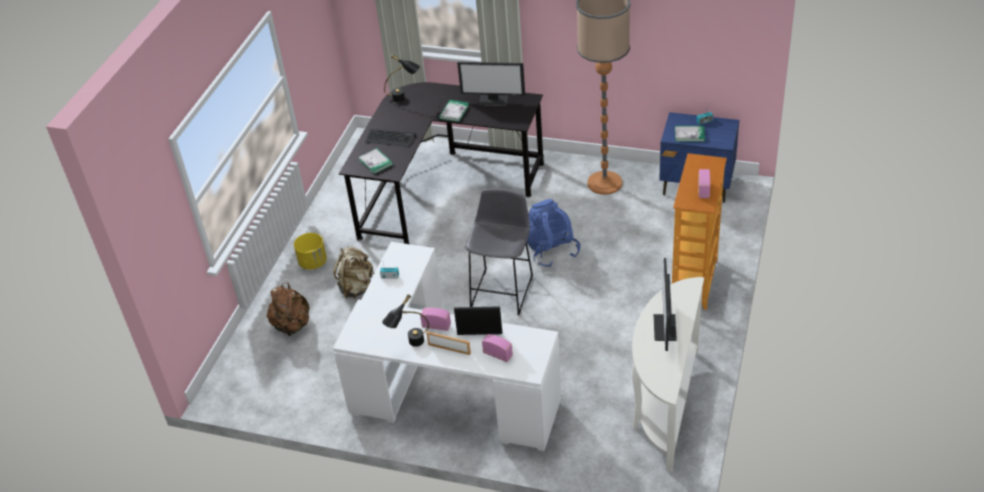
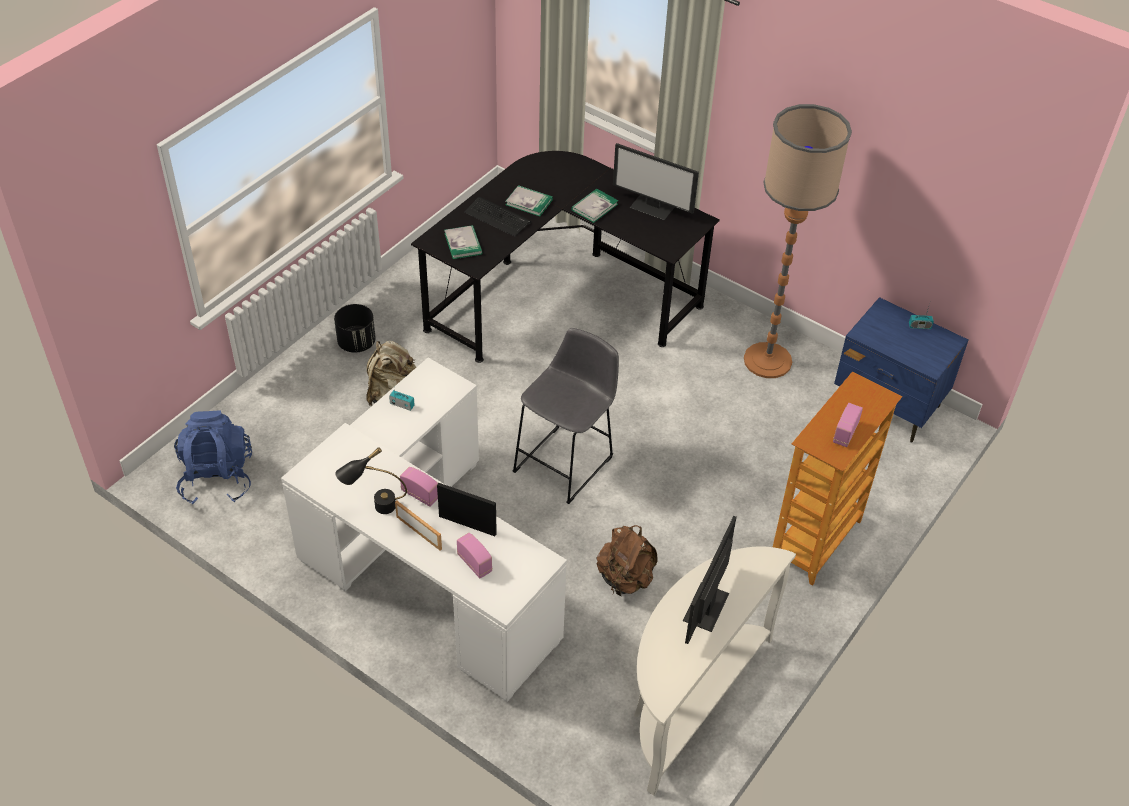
camera: 15 degrees right, 5 degrees up
(292, 326) = (291, 417): brown backpack -> brown backpack (625, 579)
(313, 262) = (357, 343): yellow planter -> black planter
(404, 98) = (543, 168): black table lamp -> none
(550, 250) = (652, 429): blue backpack -> blue backpack (217, 478)
(689, 135) = (889, 338): book -> book (529, 202)

